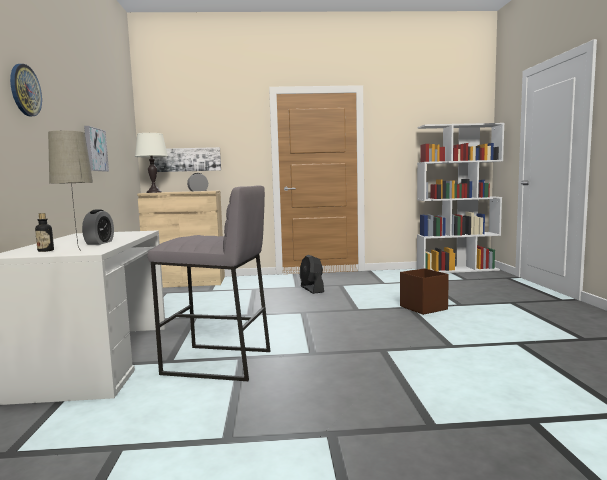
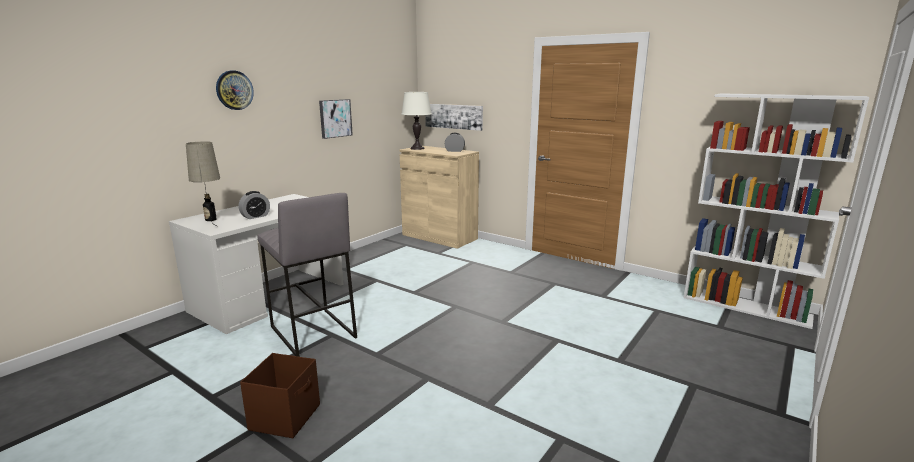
camera: 40 degrees right, 10 degrees up
(312, 289) = (517, 280): black fan -> none
(423, 307) = (569, 347): brown storage box -> brown storage box (286, 417)

